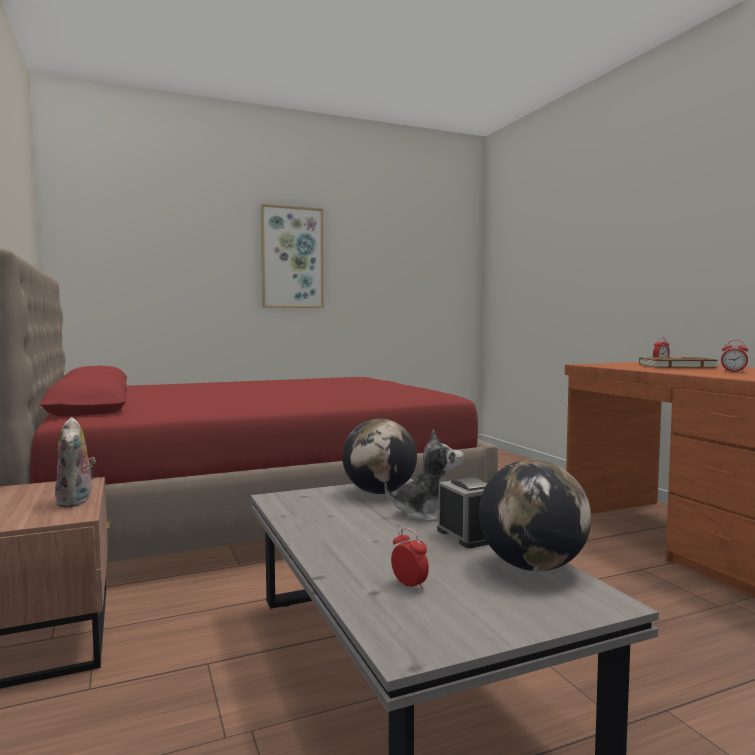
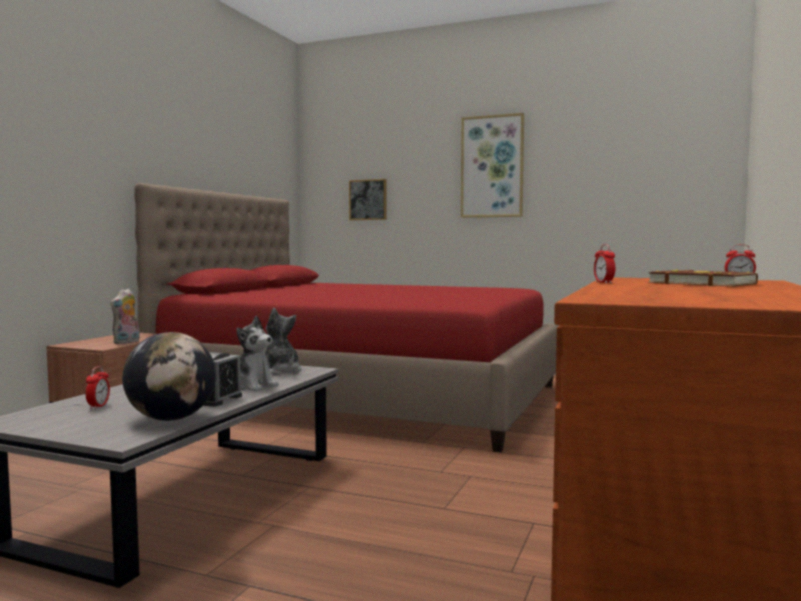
camera: 45 degrees right, 0 degrees up
(147, 283) = (368, 200): none -> picture
(379, 492) = (280, 371): globe -> plush toy
(733, 371) = (692, 289): alarm clock -> alarm clock (603, 283)

